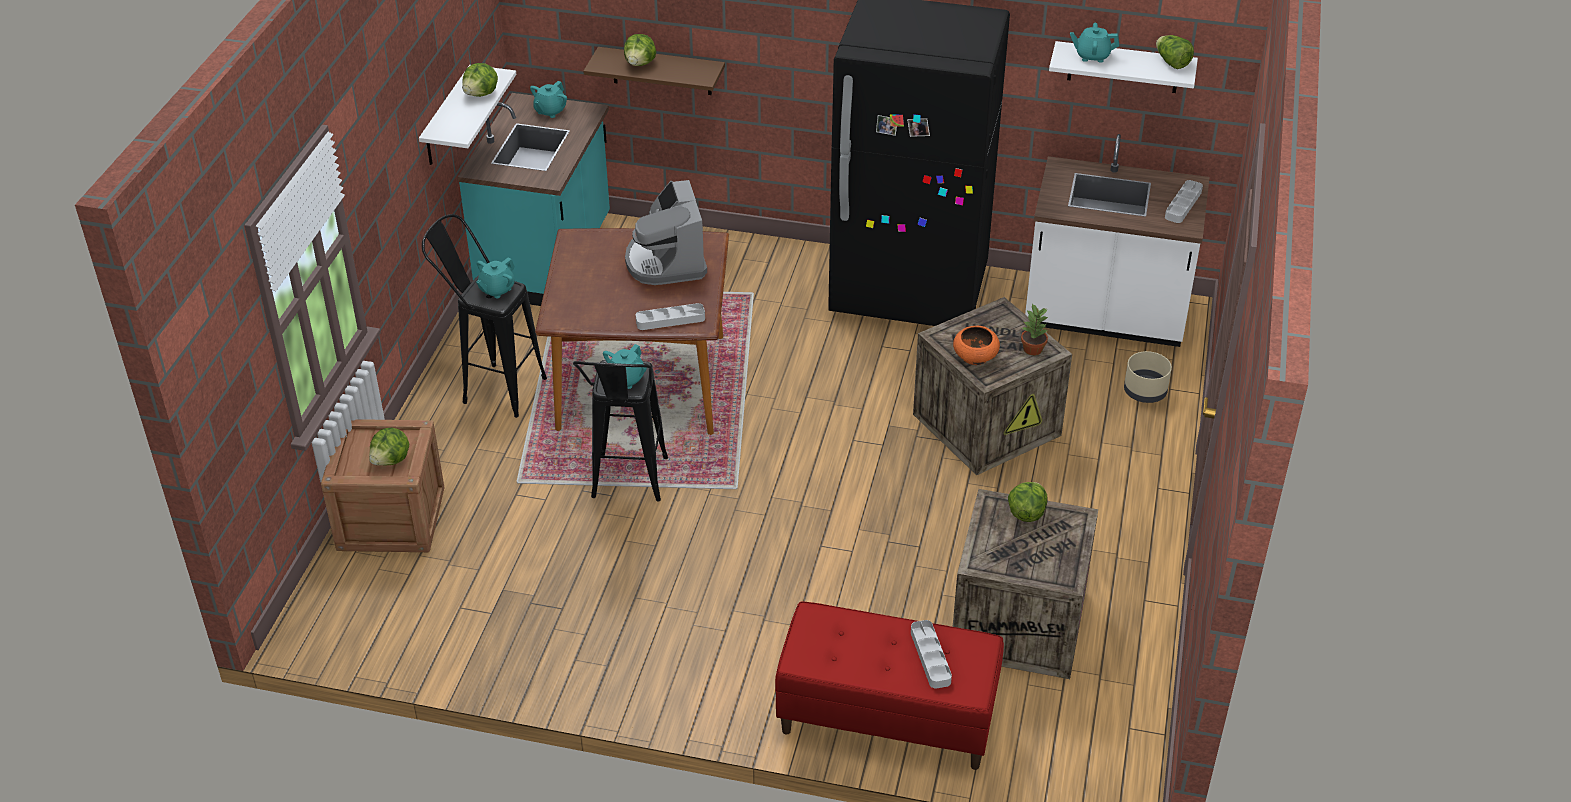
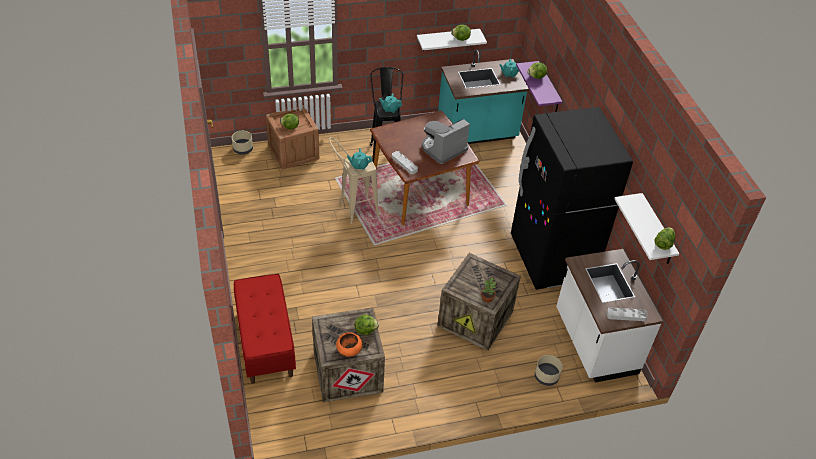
camera: 60 degrees right, 5 degrees up
(313, 596) = (242, 149): none -> beige planter
(628, 487) = (353, 211): black stool -> beige stool
(661, 71) = (548, 88): brown shelf -> purple shelf
(930, 657) = (267, 328): grey tray -> none
(975, 357) = (465, 278): orange bowl -> orange bowl (349, 350)
(1092, 56) = (640, 210): turquoise teapot -> none

